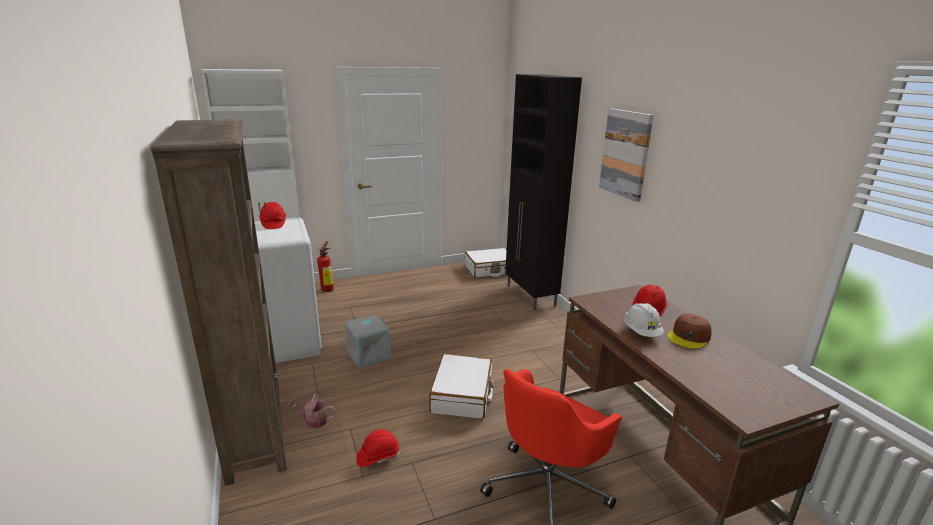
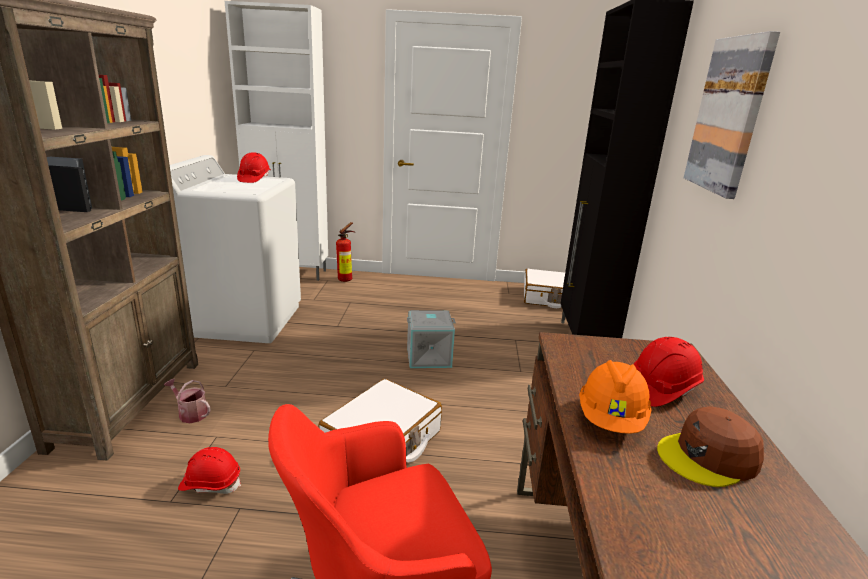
camera: 25 degrees right, 0 degrees up
(368, 354) = (320, 357): grey storage box -> grey storage box (429, 356)
(641, 332) = (611, 419): white hard hat -> orange hard hat

